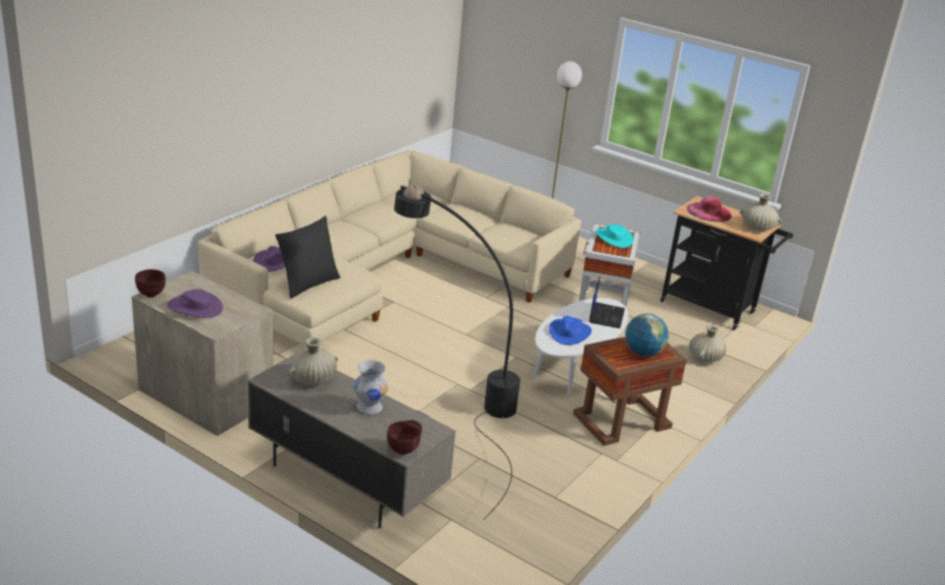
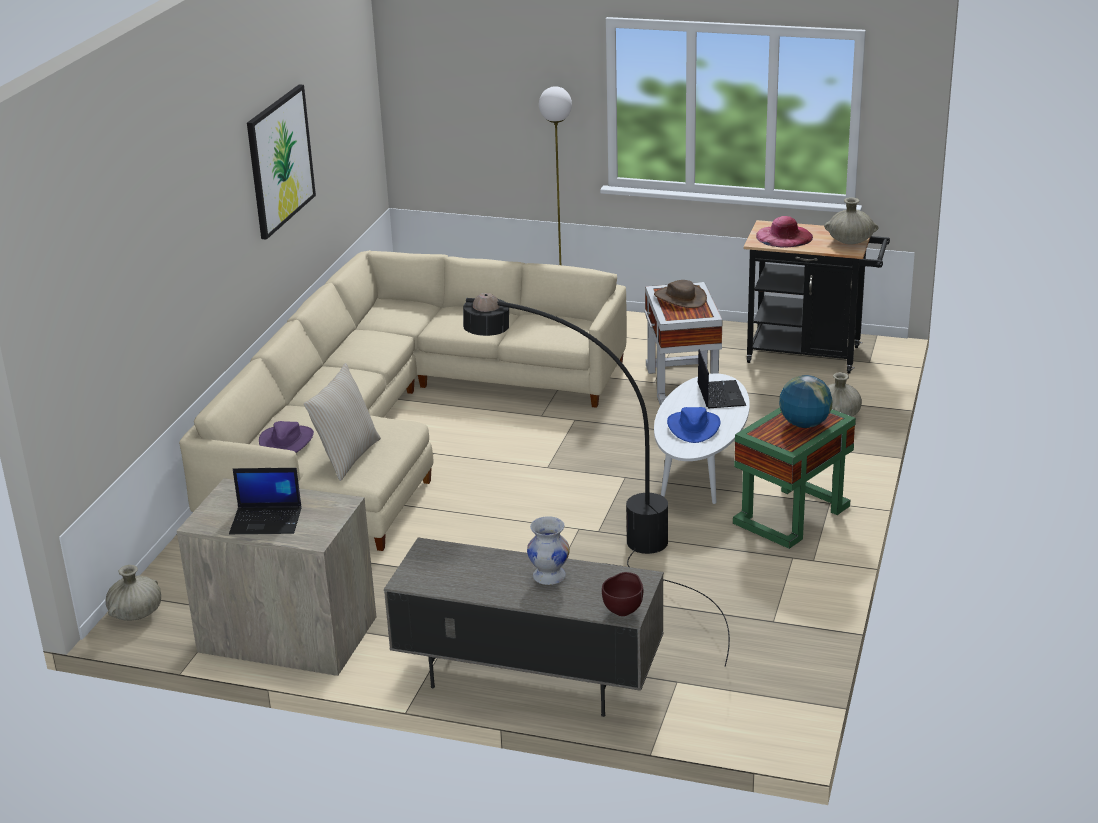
camera: 15 degrees left, 0 degrees up
(152, 295) = (201, 522): brown bowl -> none
(195, 307) = (267, 521): purple hat -> laptop
(308, 284) = (346, 457): black pillow -> beige pillow
(313, 380) = (460, 565): beige vase -> beige vase (136, 614)
(346, 66) = (280, 160): none -> picture
(613, 238) = (680, 298): turquoise hat -> brown hat
(620, 421) = (790, 515): brown side table -> green side table

